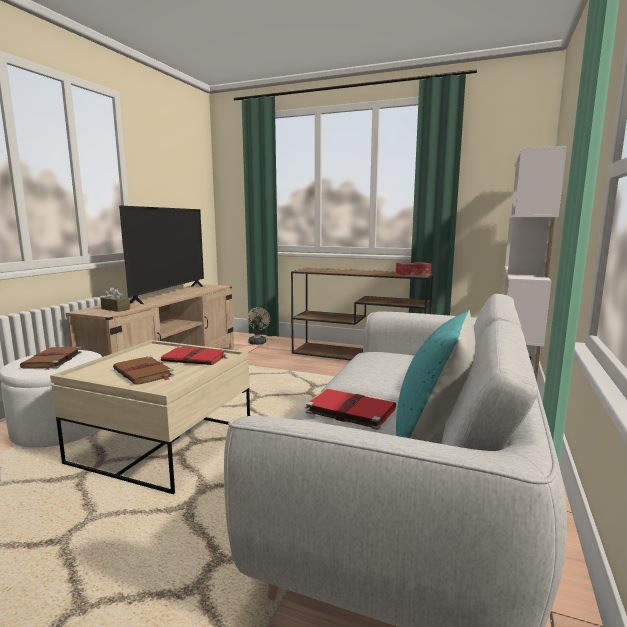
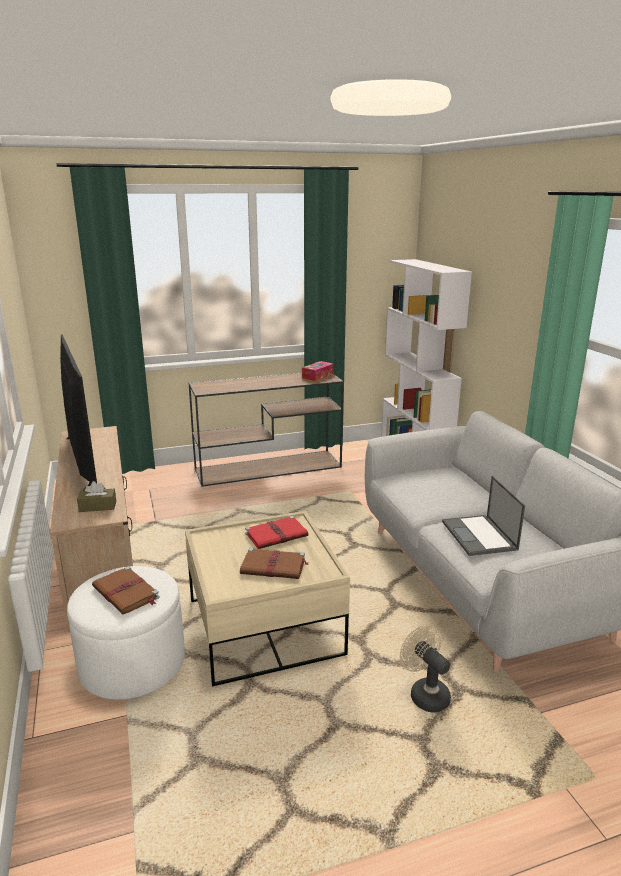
camera: 40 degrees left, 10 degrees up
(258, 341) = (136, 482): beige fan -> beige fan (425, 694)
(349, 410) = (479, 536): red book -> laptop
(433, 434) = (535, 533): turquoise pillow -> none

